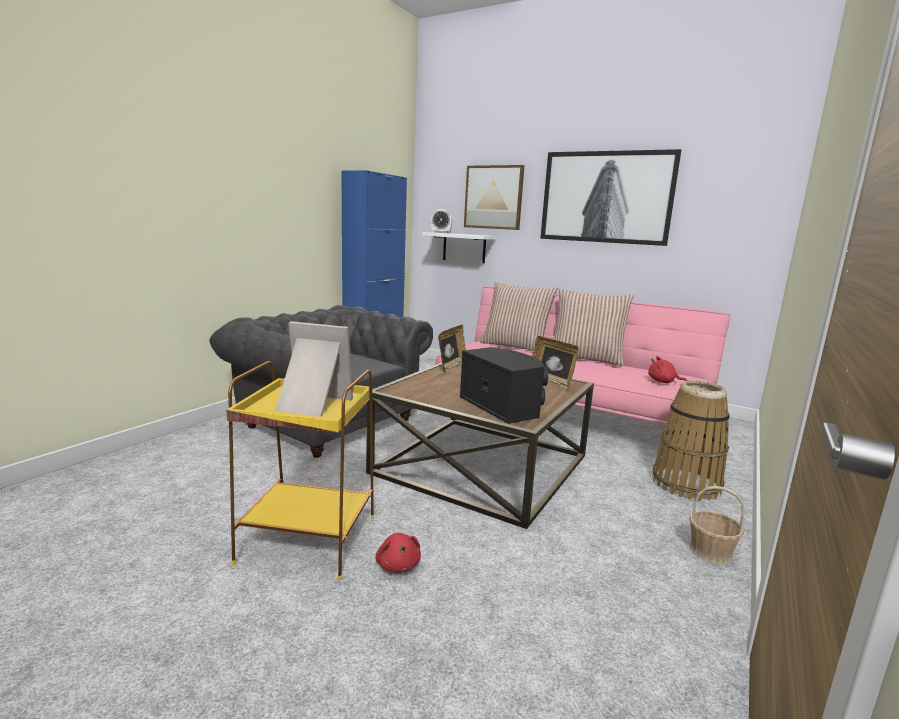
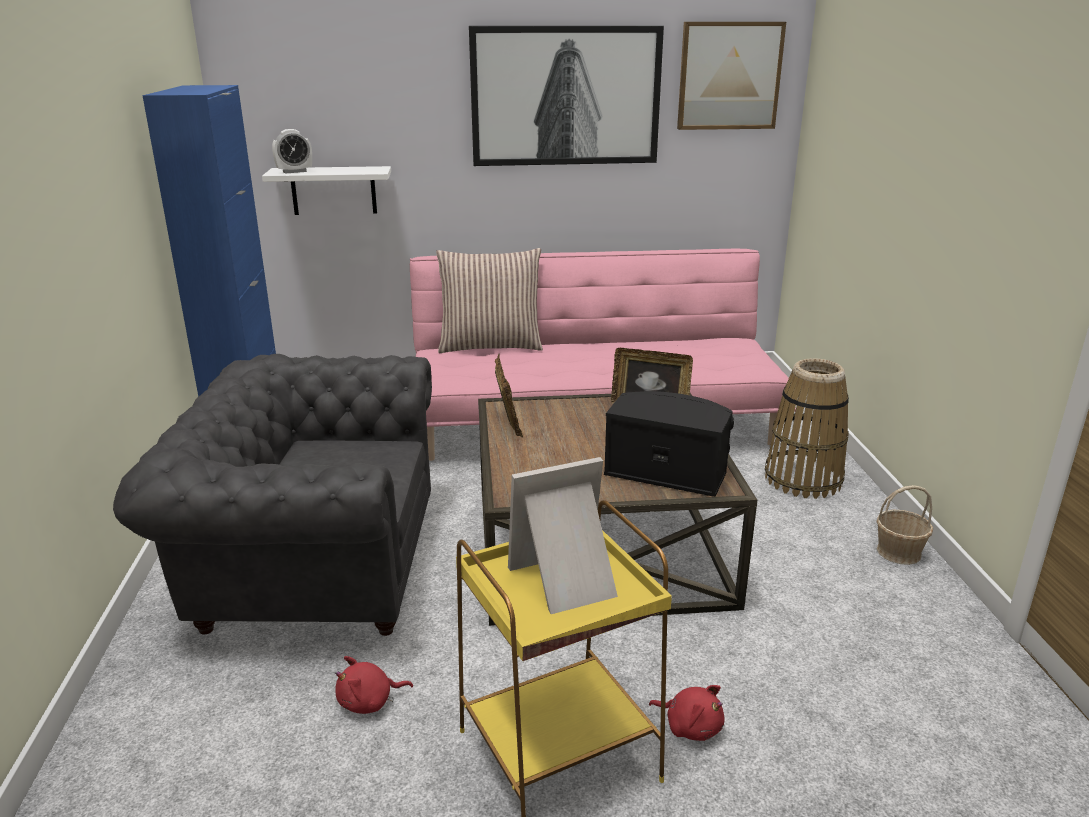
camera: 35 degrees left, 10 degrees up
(493, 197) = (377, 101): picture -> picture (729, 76)
(586, 358) = (602, 343): pillow -> none
(663, 382) = (725, 358): red plush toy -> red plush toy (369, 702)

